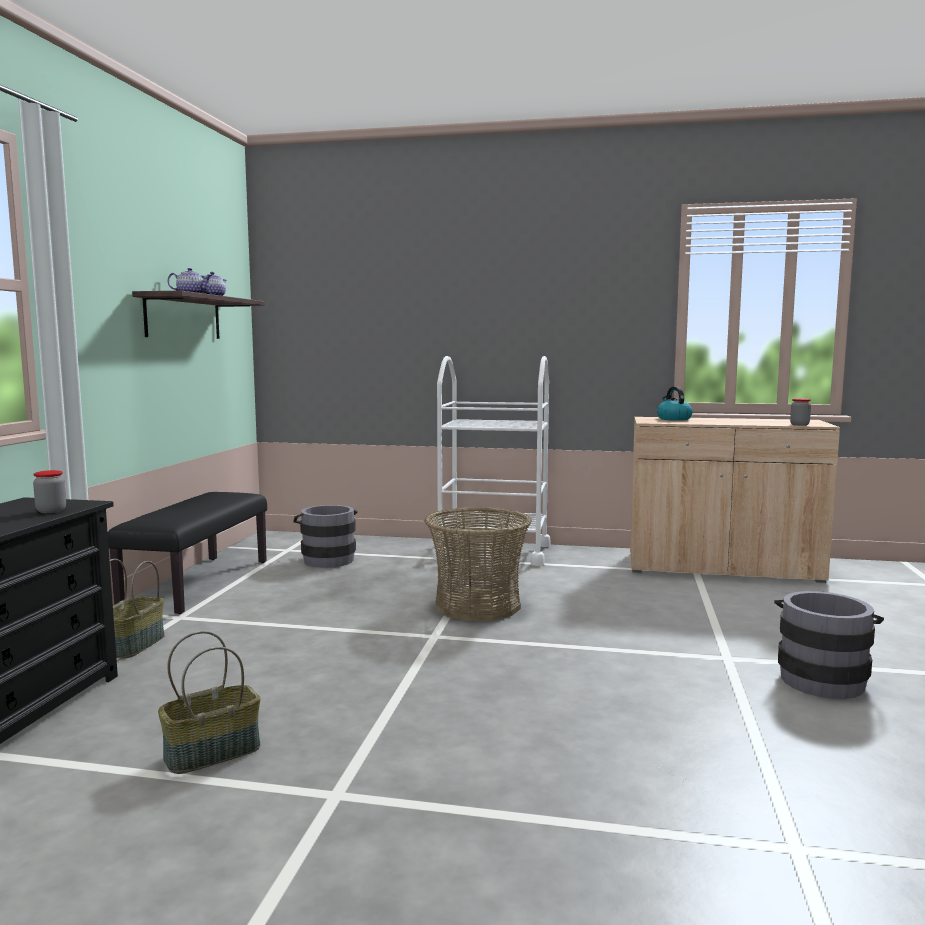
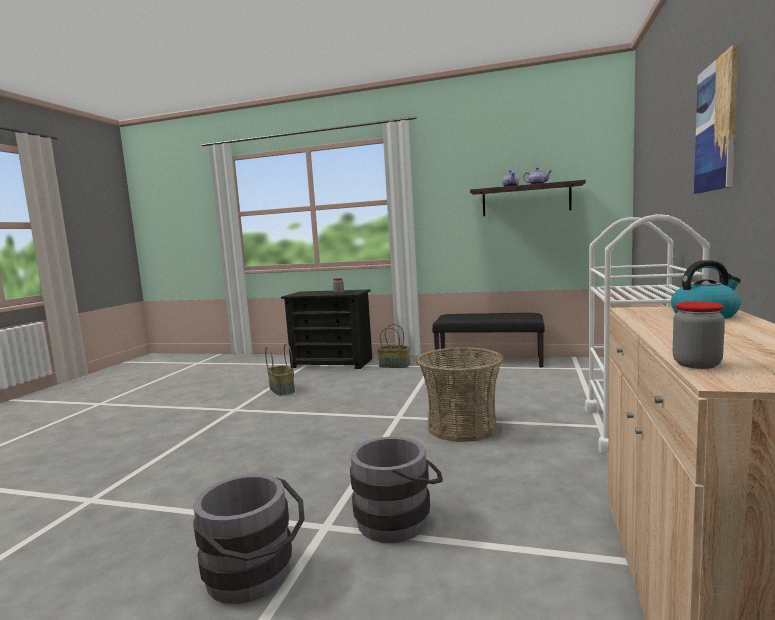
camera: 95 degrees right, 0 degrees up
(327, 559) = (561, 379): grey bucket -> grey bucket (399, 519)
(534, 292) = (716, 126): none -> picture

